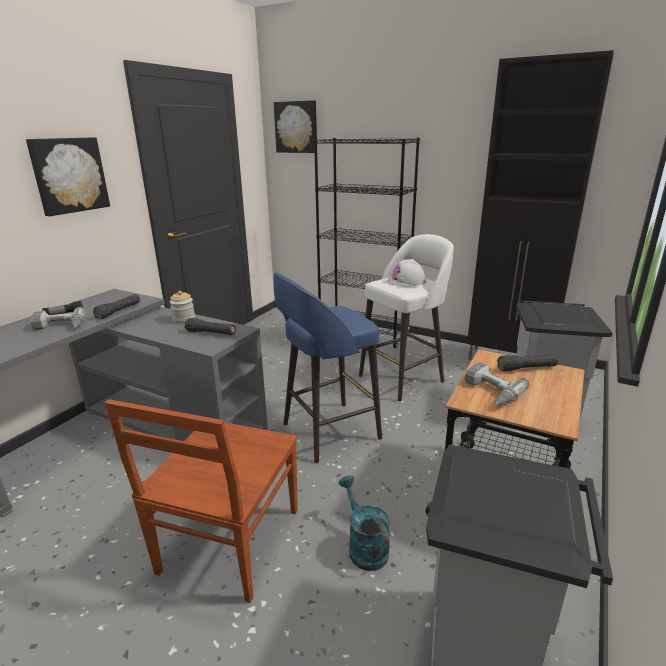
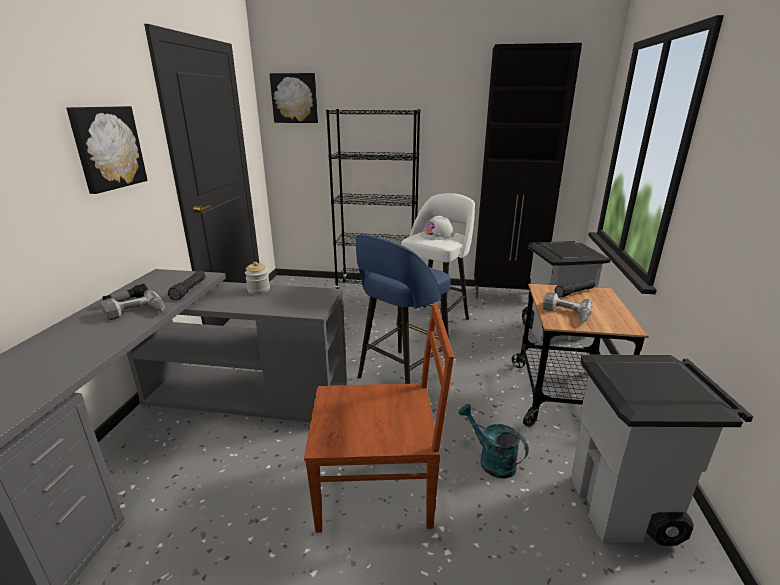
camera: 20 degrees left, 0 degrees up
(211, 333) = (301, 299): black flashlight -> none
(228, 543) = (378, 489): brown chair -> brown chair turned 90 degrees counterclockwise

